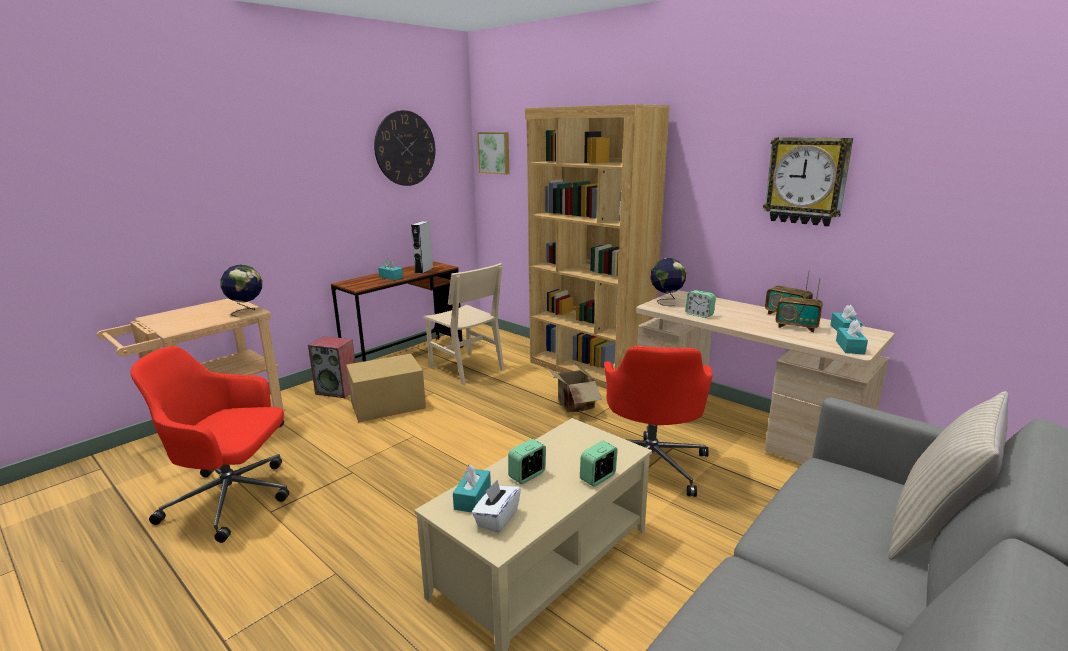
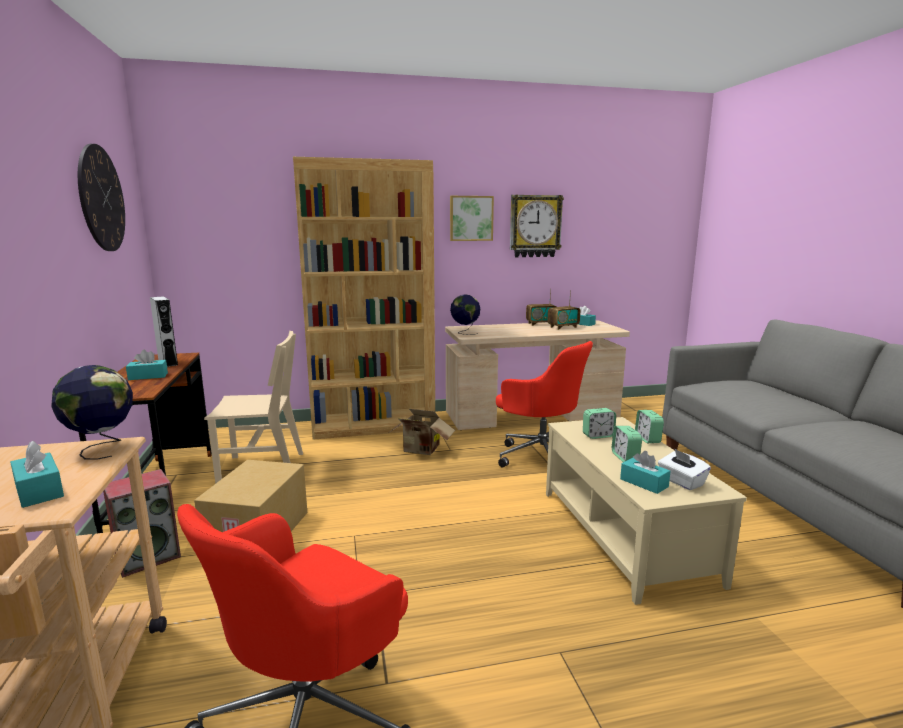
camera: 55 degrees left, 5 degrees down
(494, 152) = (188, 212): picture -> picture (471, 218)
(699, 315) = (506, 334): alarm clock -> alarm clock (598, 435)
(850, 347) = (608, 329): turquoise tissue box -> turquoise tissue box (39, 491)
(934, 531) = (773, 387): beige pillow -> none

